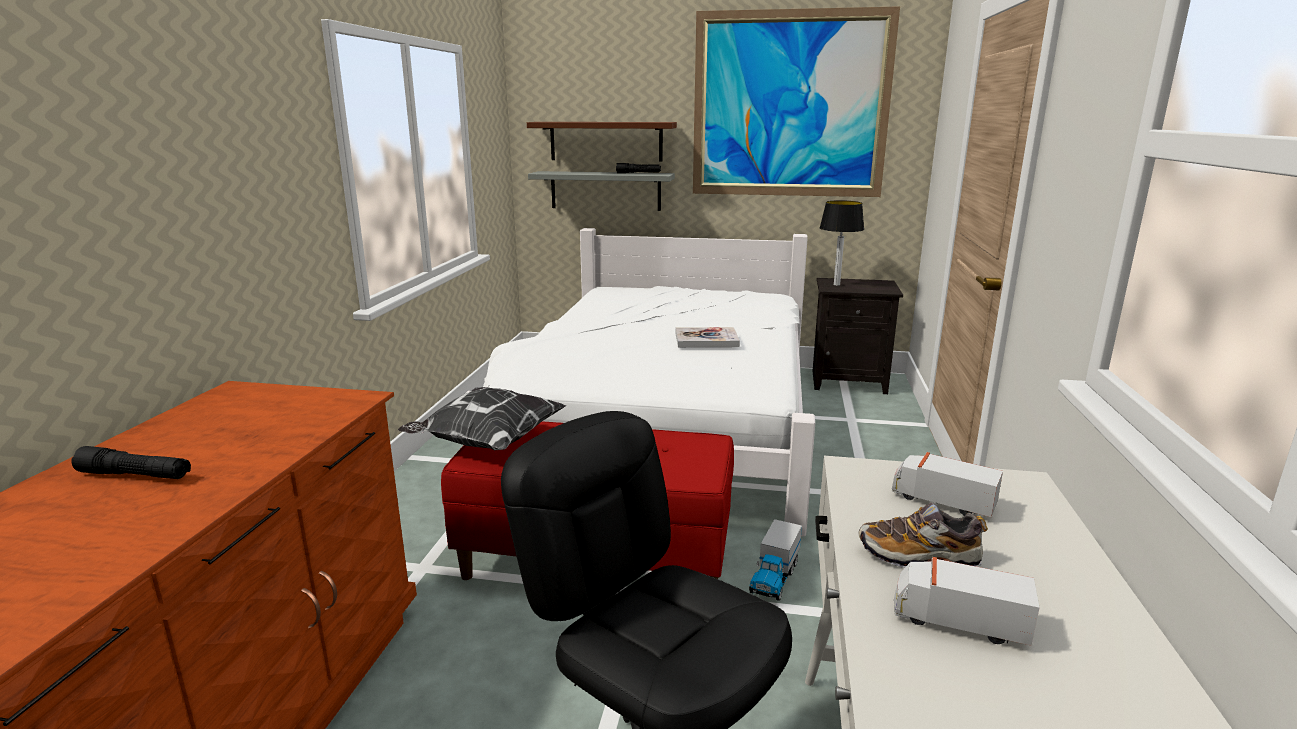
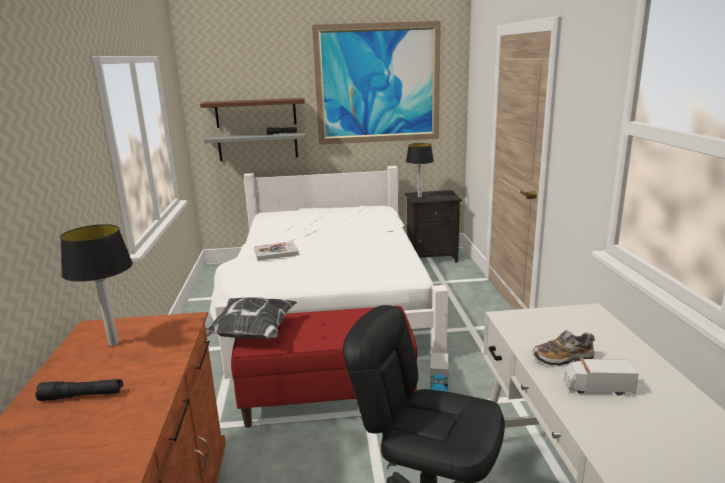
camera: 15 degrees left, 0 degrees up
(240, 414) = (114, 343): none -> table lamp
(706, 340) = (357, 244): book -> book (276, 252)
(941, 501) = (558, 328): toy truck -> none

